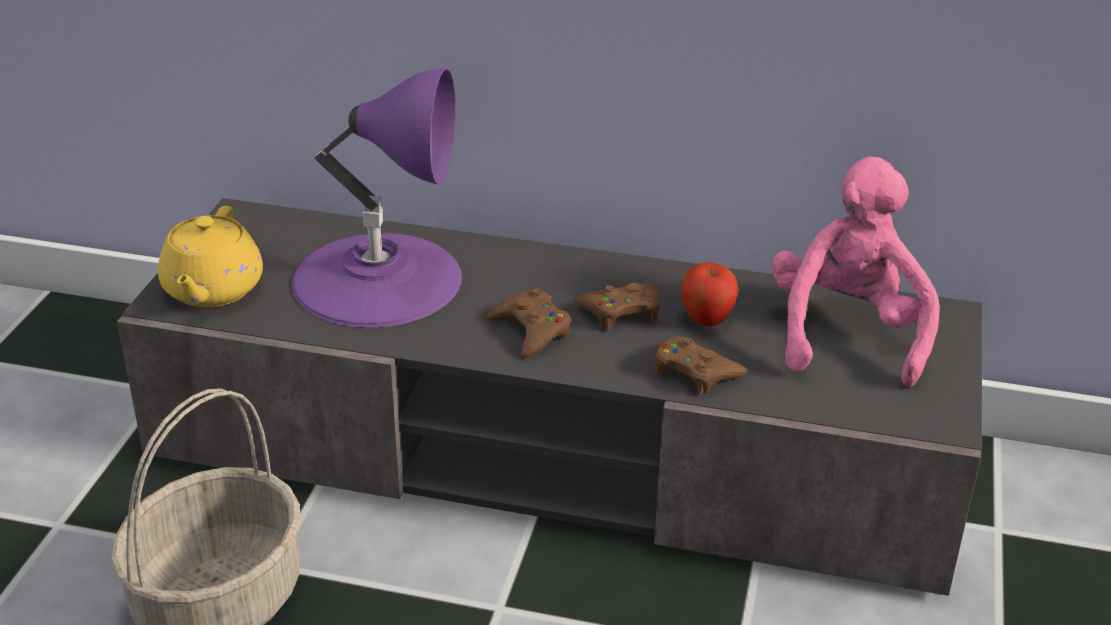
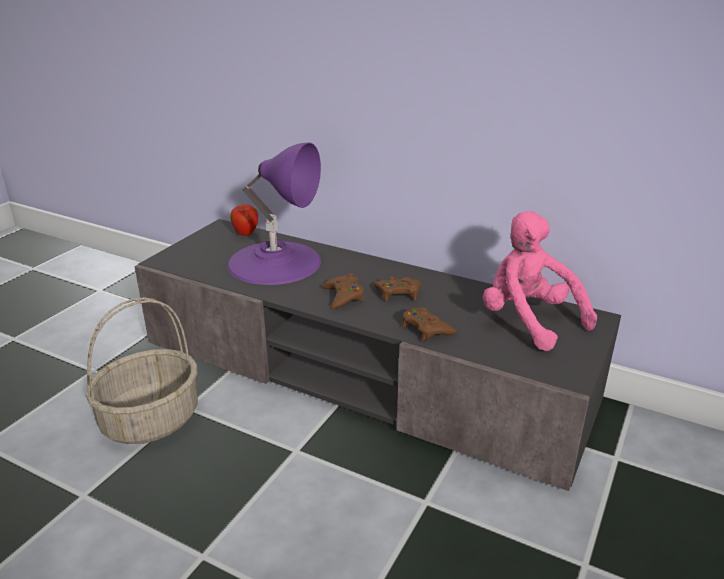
camera: 15 degrees right, 5 degrees down
(212, 290) = (188, 258): yellow teapot -> none
(706, 321) = (445, 304): apple -> apple (245, 234)
(847, 334) = (528, 320): pink plush toy -> pink plush toy turned 60 degrees counterclockwise

